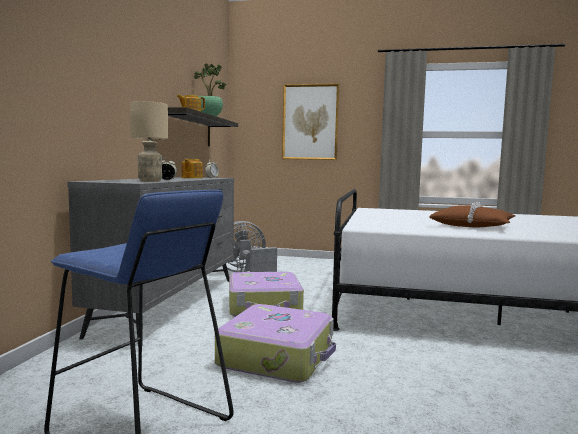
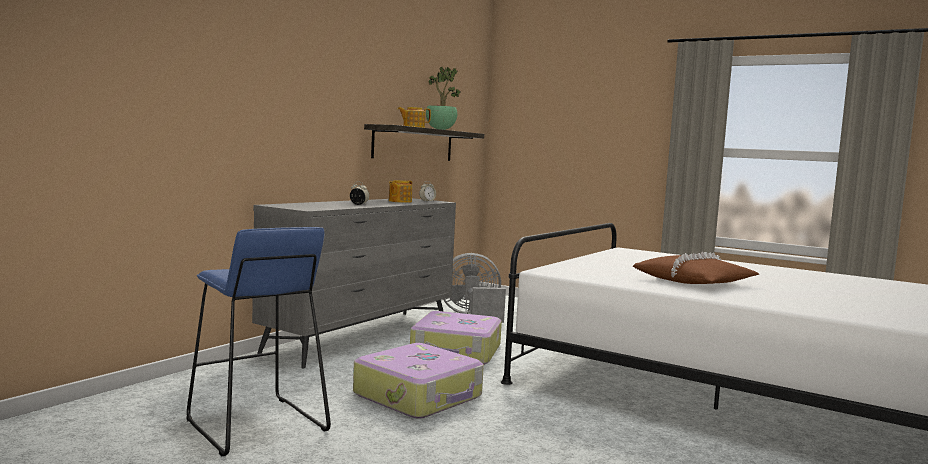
camera: 20 degrees right, 0 degrees up
(149, 181) = (329, 207): beige table lamp -> none
(310, 122) = (582, 132): picture -> none

